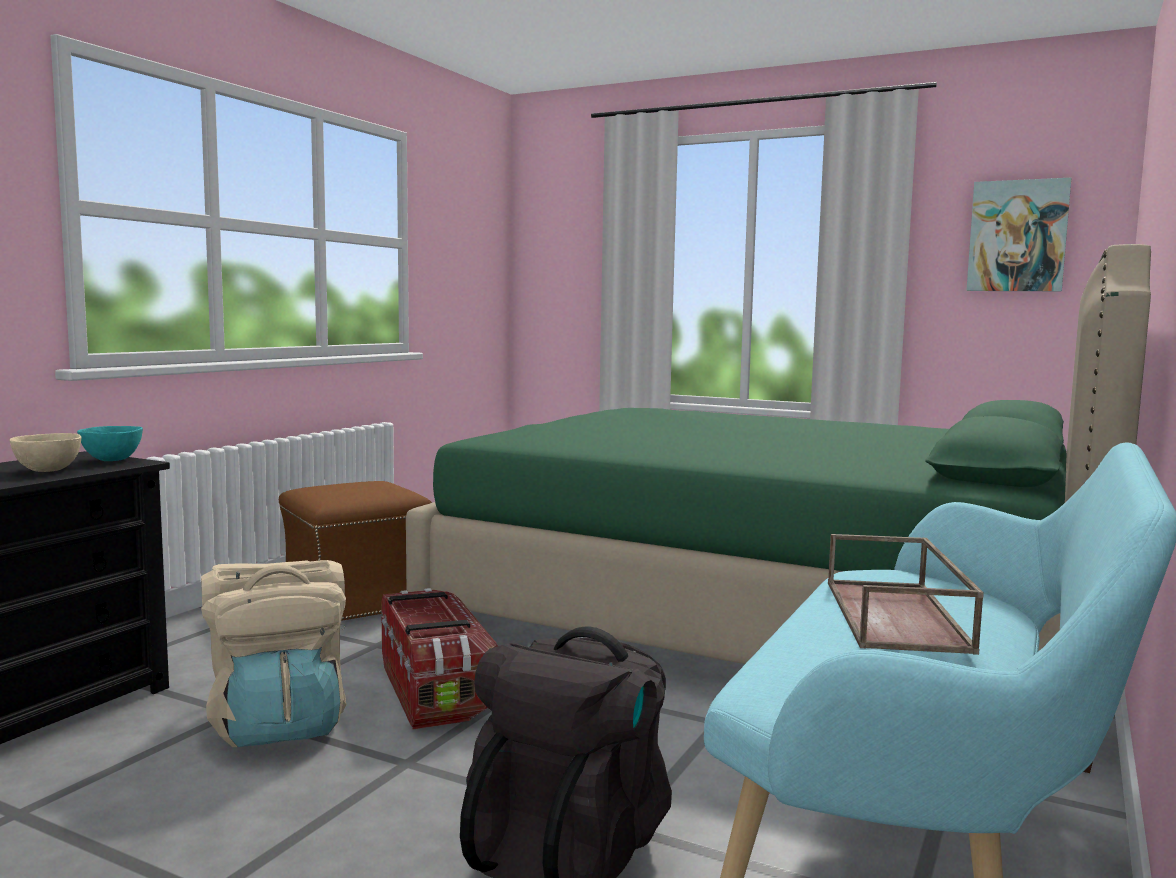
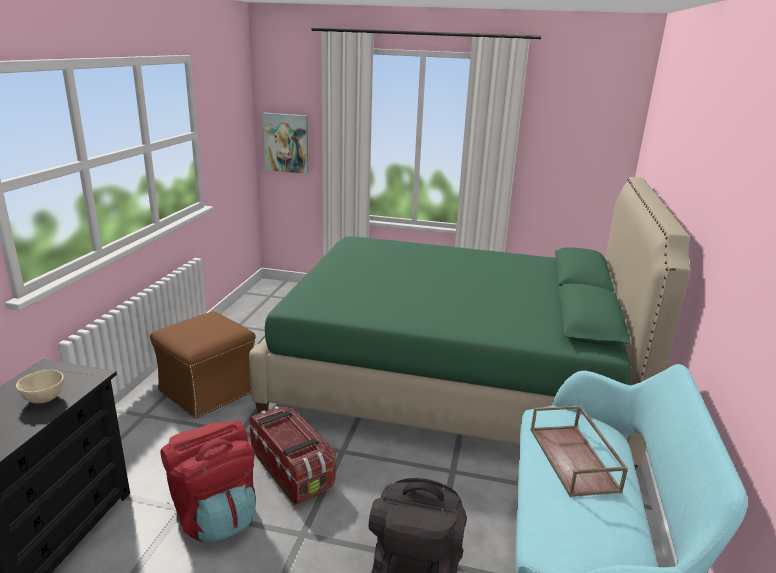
camera: 15 degrees left, 15 degrees up
(111, 460) = (75, 374): turquoise bowl -> none
(279, 724) = (215, 514): beige backpack -> red backpack
(1017, 236) = (579, 134): picture -> picture (286, 143)

